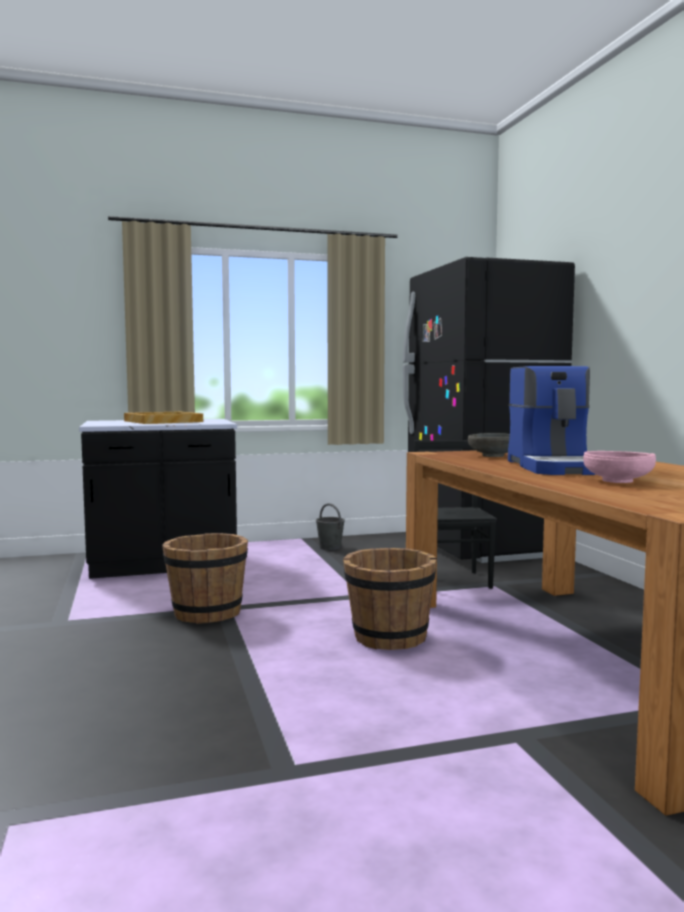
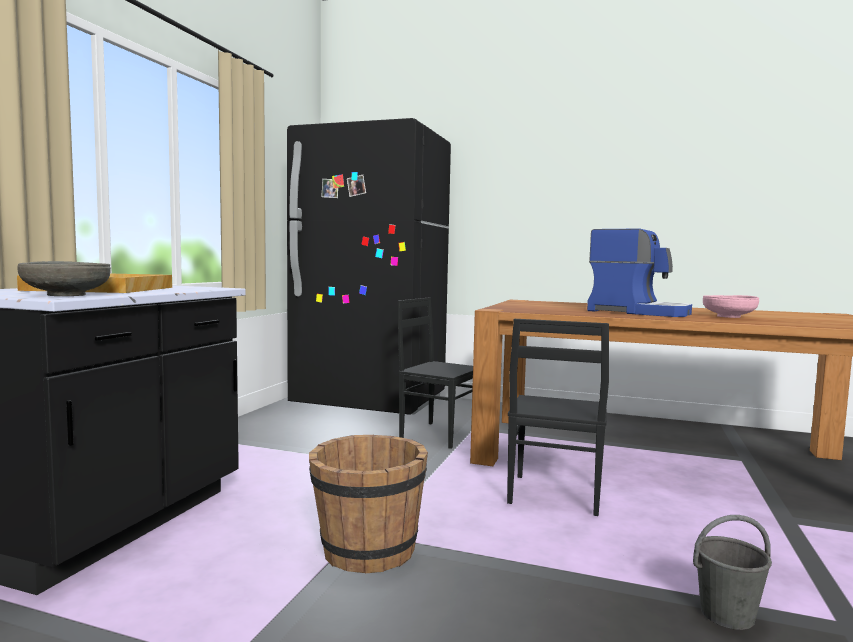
camera: 55 degrees left, 0 degrees up
(330, 547) = (252, 437): grey bucket -> grey bucket (728, 614)
(389, 637) = (553, 495): brown bucket -> black chair
(493, 456) = (543, 308): grey bowl -> grey bowl (67, 295)

